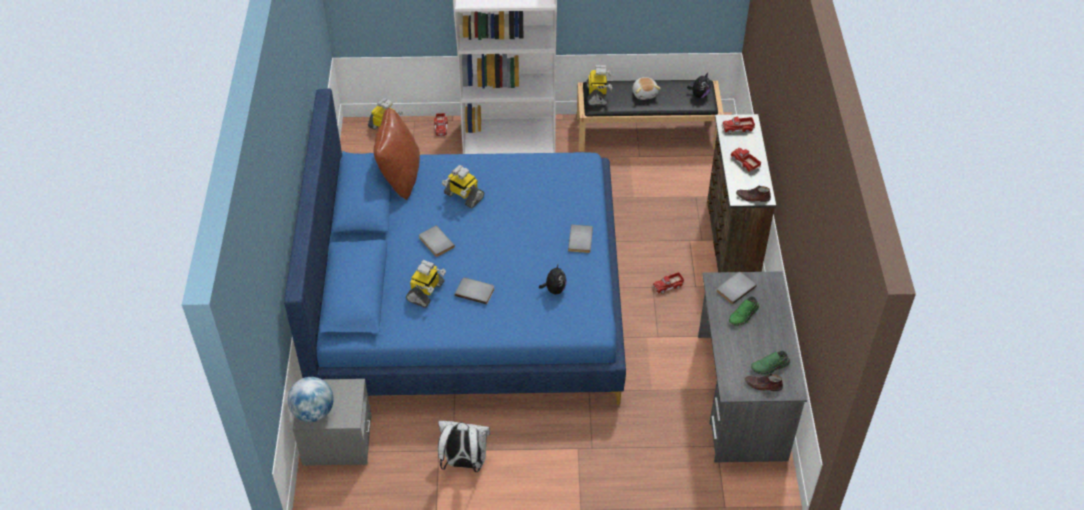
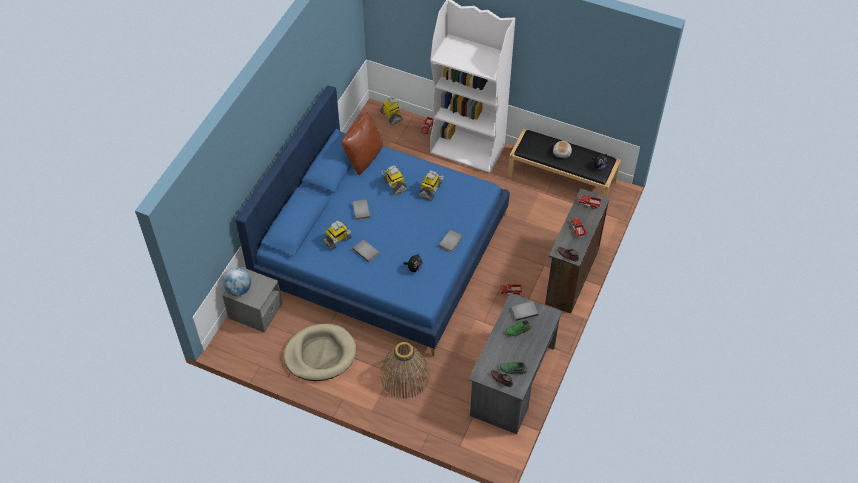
camera: 25 degrees right, 5 degrees up
(464, 463) = (320, 354): white backpack -> beige dog bed
(597, 95) = (529, 143): toy robot -> toy robot (430, 190)
(598, 446) = (404, 377): none -> basket

